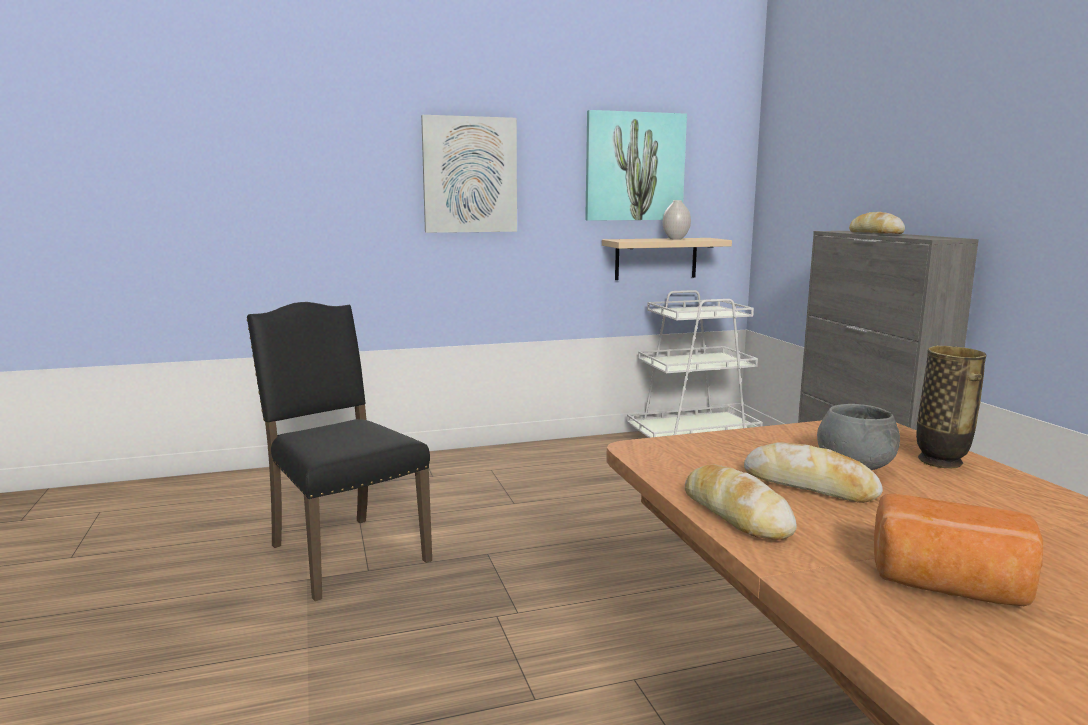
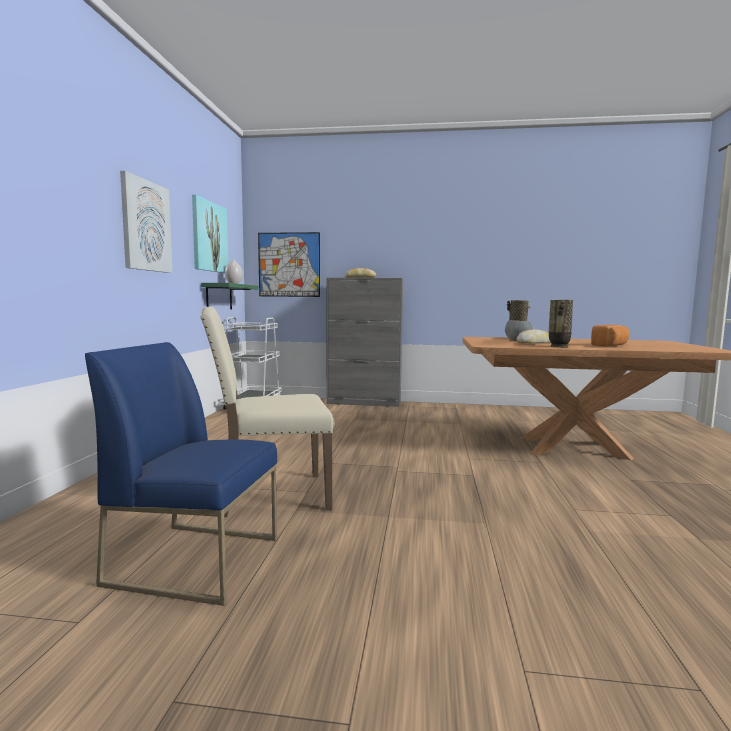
camera: 65 degrees left, 5 degrees down
(172, 565) = (197, 560): none -> blue chair
(344, 553) = (271, 495): black chair -> beige chair
(656, 258) = (219, 297): beige shelf -> green shelf
(735, 514) = (559, 347): bread -> vase
(803, 200) = (289, 264): none -> picture

